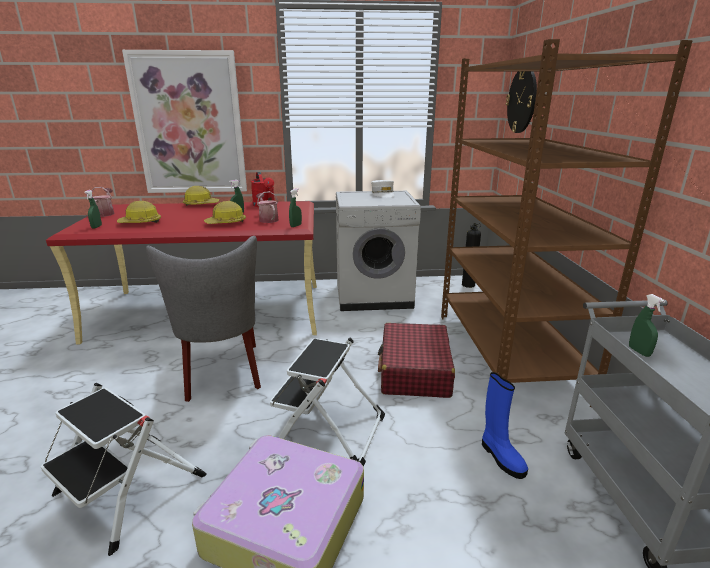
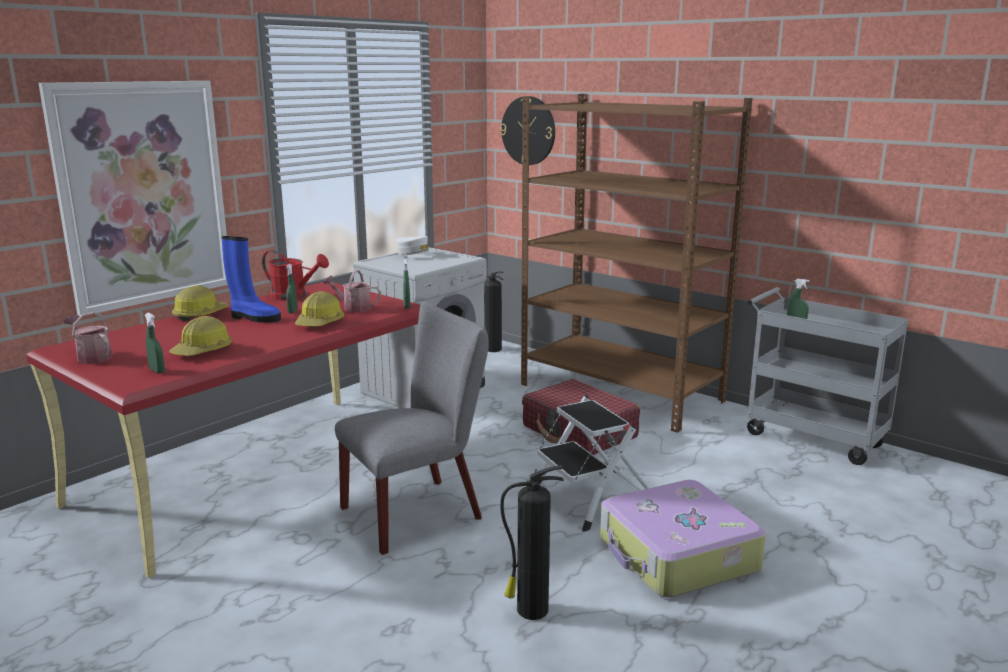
camera: 45 degrees left, 5 degrees down
(130, 488) = (530, 610): step ladder -> fire extinguisher
(222, 374) = (420, 511): grey chair -> grey chair turned 60 degrees counterclockwise
(501, 457) = (723, 454): blue boot -> blue boot (254, 318)

